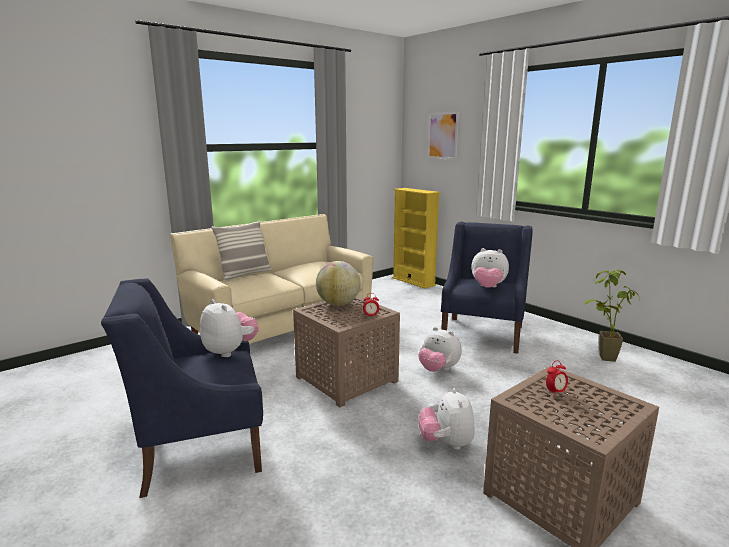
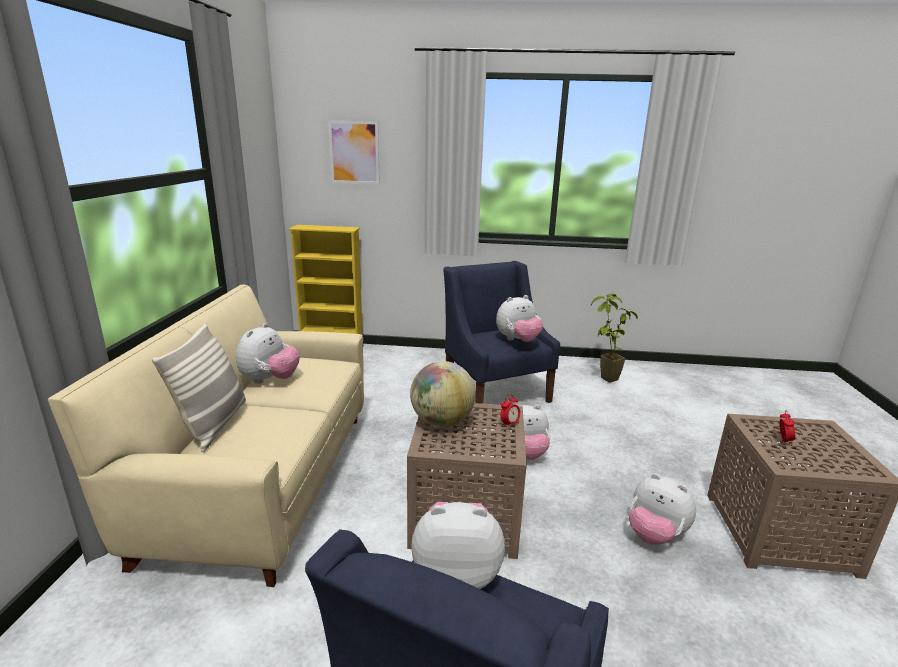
camera: 45 degrees left, 5 degrees up
(298, 267) = (269, 380): none -> plush toy

